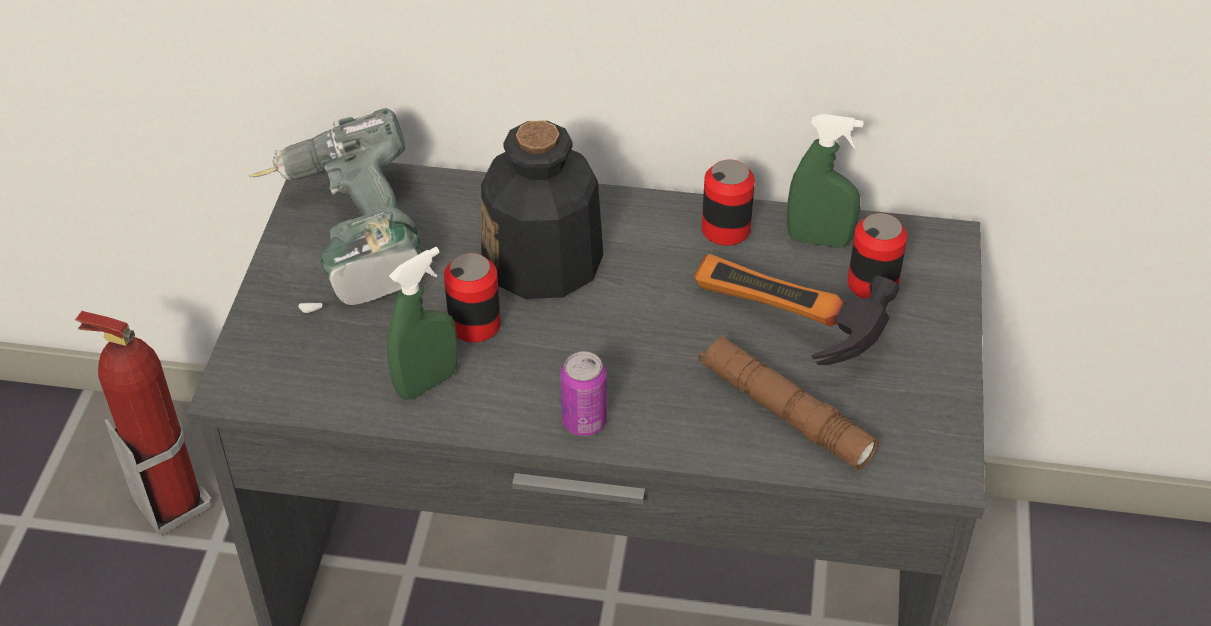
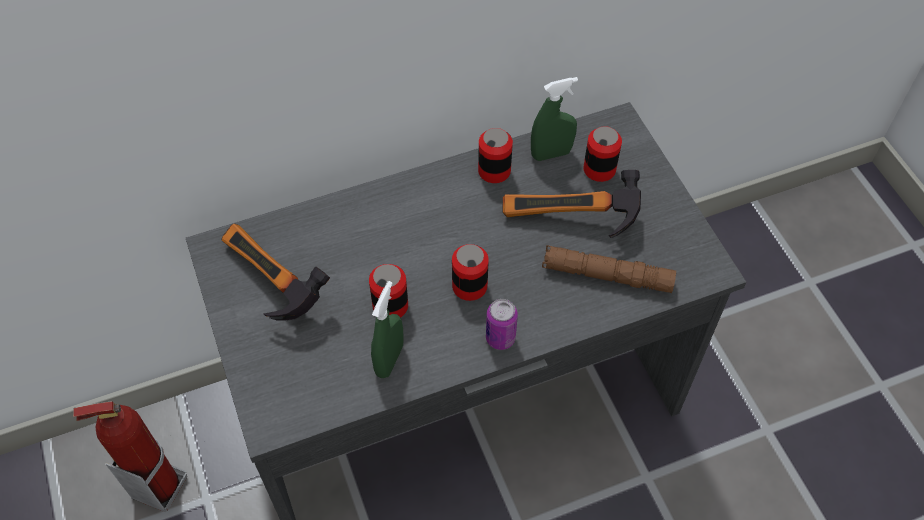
camera: 30 degrees left, 10 degrees up
(347, 240) = (266, 285): power drill -> hammer
(543, 261) = (401, 242): bottle -> none
(591, 346) = (469, 286): none -> can

